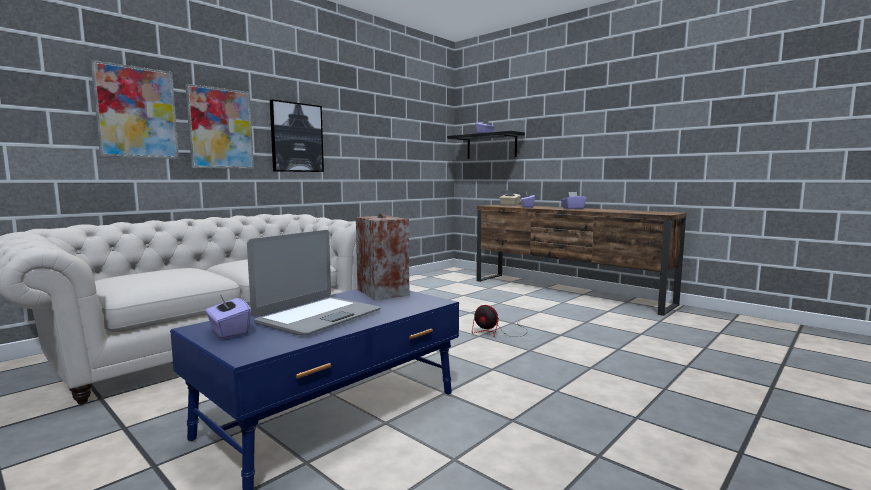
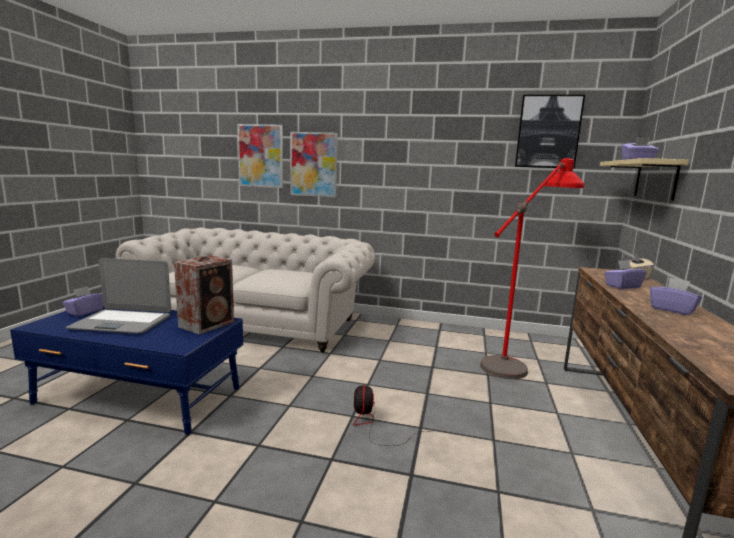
camera: 60 degrees right, 5 degrees up
(296, 137) = (379, 170): picture -> picture (548, 132)
(452, 284) = (519, 359): none -> red floor lamp
(491, 146) = (655, 179): black shelf -> beige shelf

